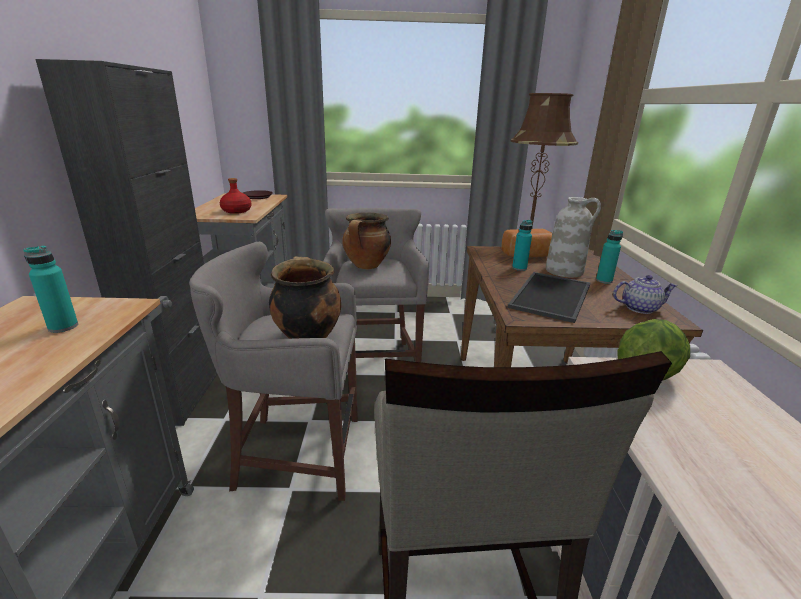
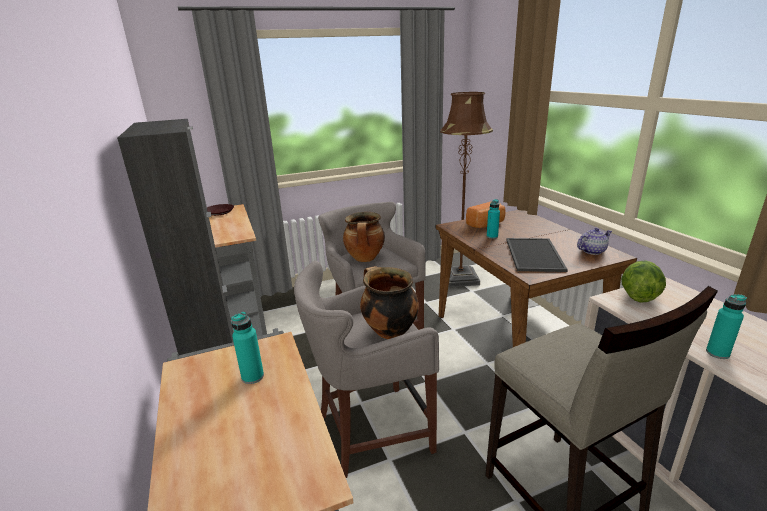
camera: 20 degrees left, 0 degrees up
(236, 211) = (223, 232): red bottle -> none
(565, 271) = (523, 232): white vase -> none
(604, 280) = (553, 234): turquoise bottle -> turquoise bottle (717, 353)

